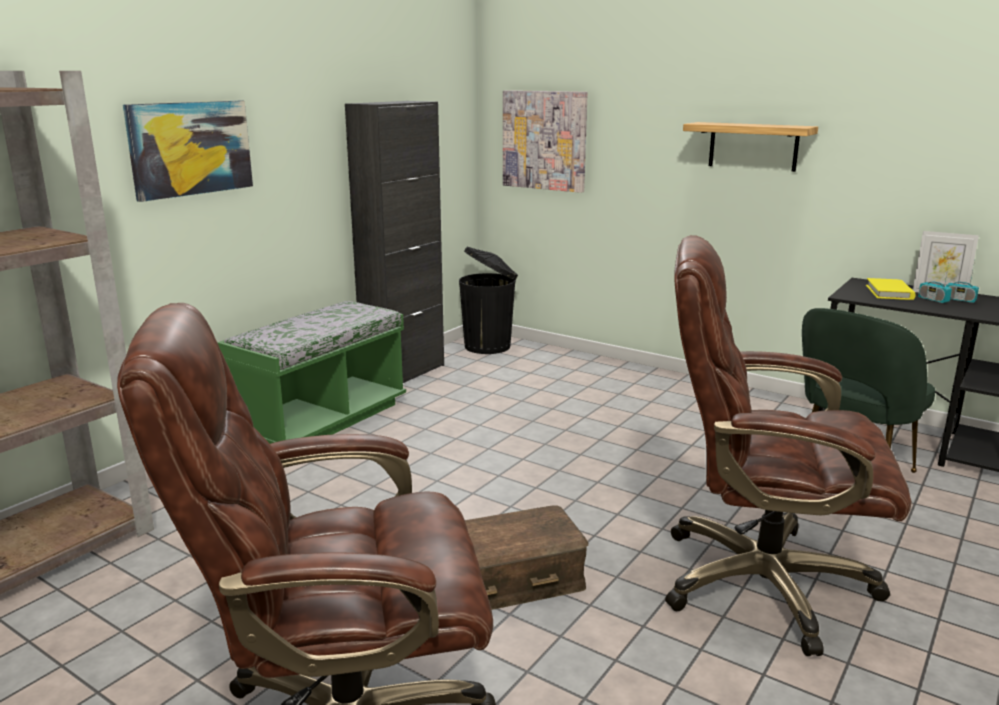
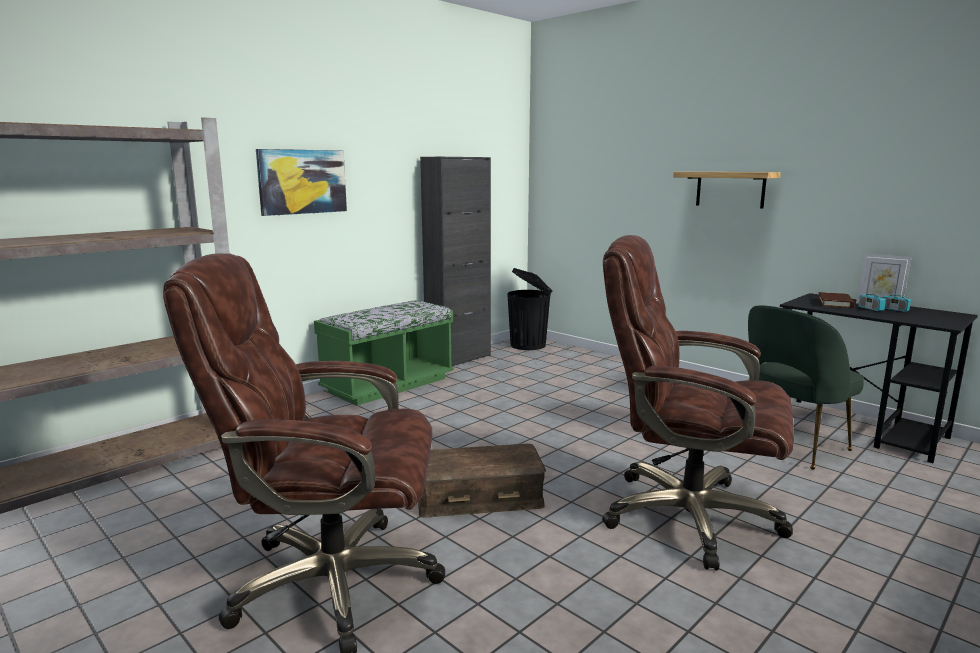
camera: 10 degrees right, 5 degrees down
(544, 140) = (575, 189): picture -> none
(889, 292) = (835, 303): yellow book -> brown book

